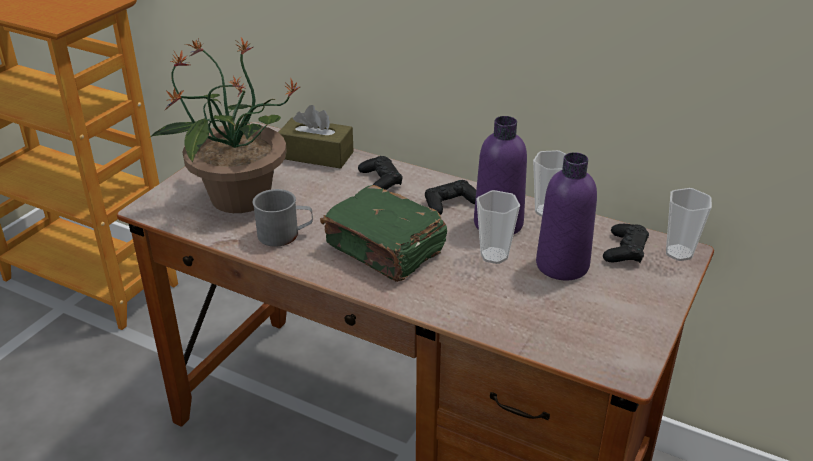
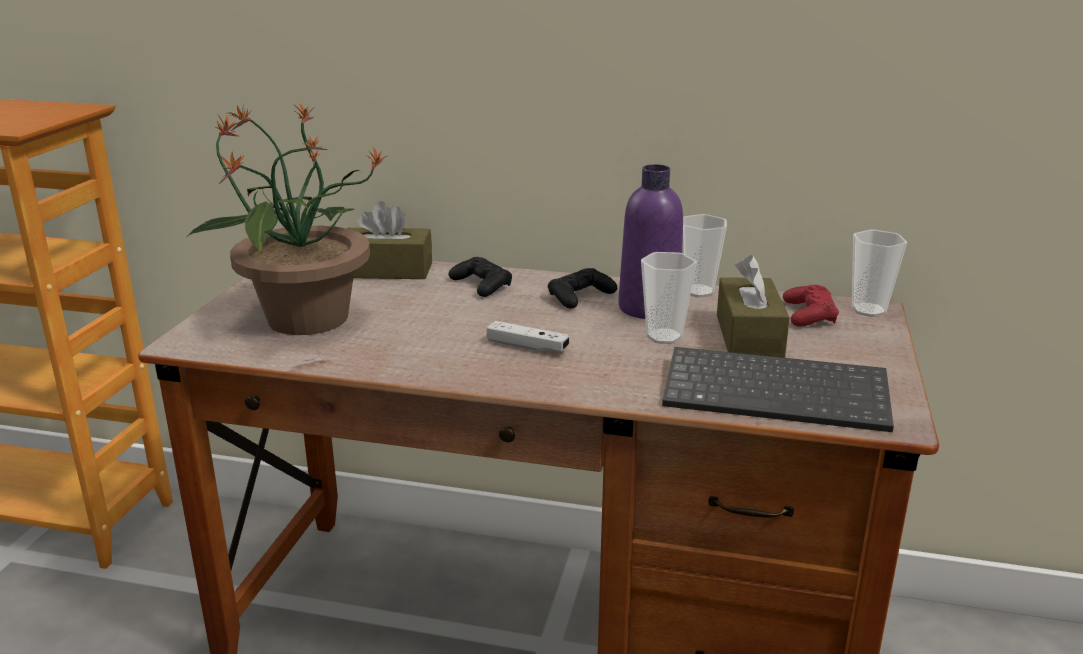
camera: 15 degrees left, 10 degrees down
(285, 235) = (388, 348): grey mug -> none
(385, 249) = (527, 346): green book -> white game controller
(552, 326) = (778, 392): none -> keyboard
(562, 265) = (749, 336): purple bottle -> brown tissue box
(625, 250) = (809, 314): black game controller -> red game controller

